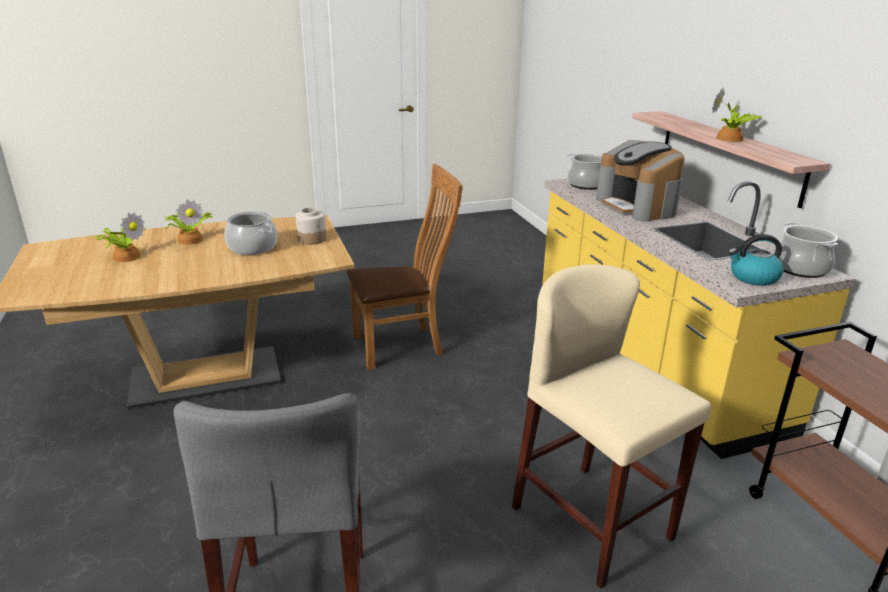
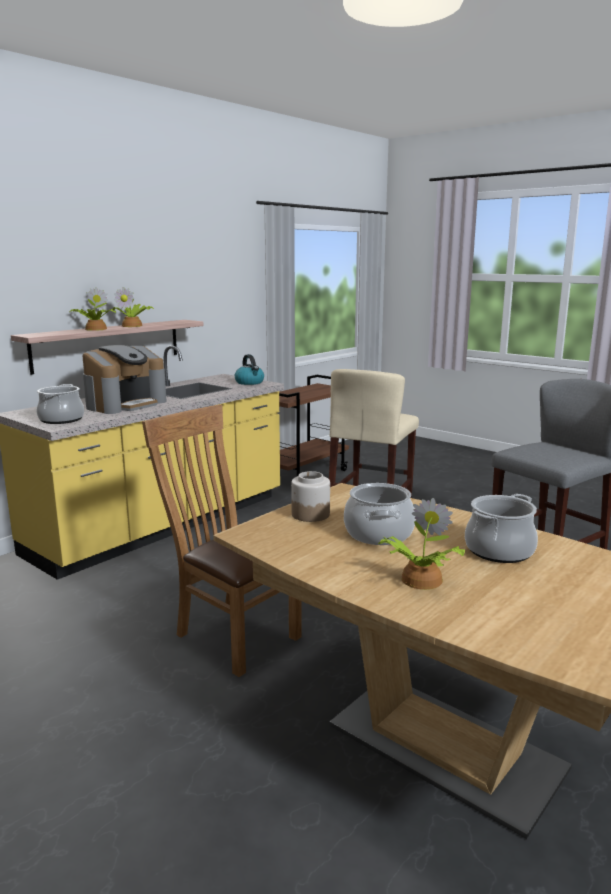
camera: 120 degrees left, 10 degrees down
(126, 256) = (532, 593): potted plant -> potted plant (94, 329)
(800, 269) = (222, 378): cooking pot -> cooking pot (499, 551)

